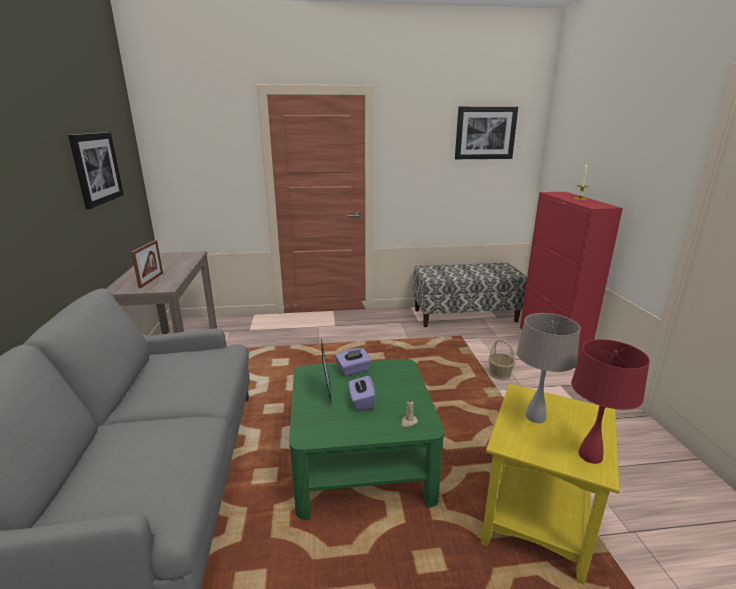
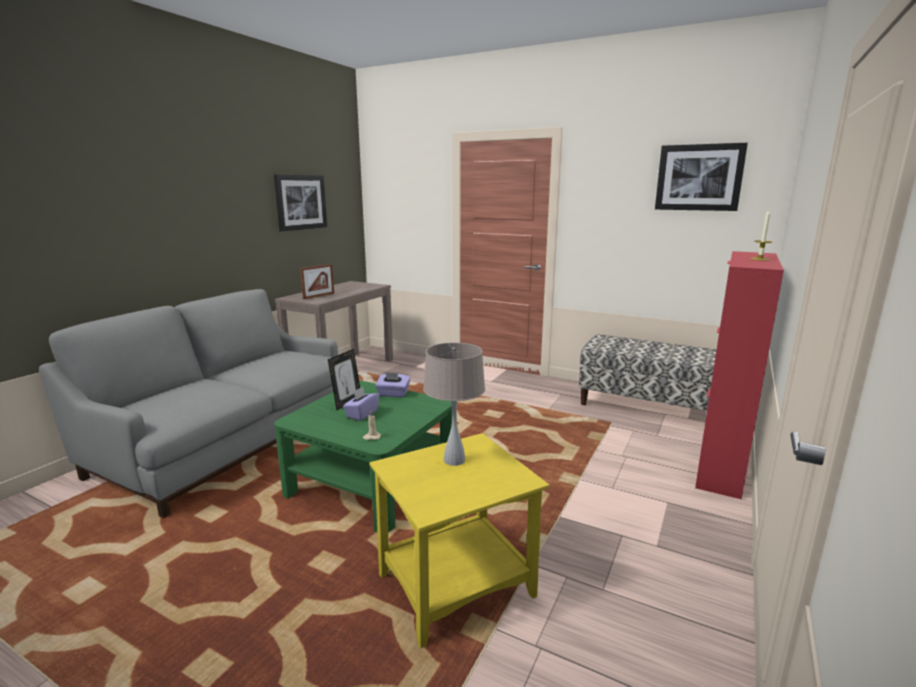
camera: 35 degrees right, 5 degrees down
(500, 374) = (604, 467): basket -> none
(591, 456) = (445, 500): red table lamp -> none

